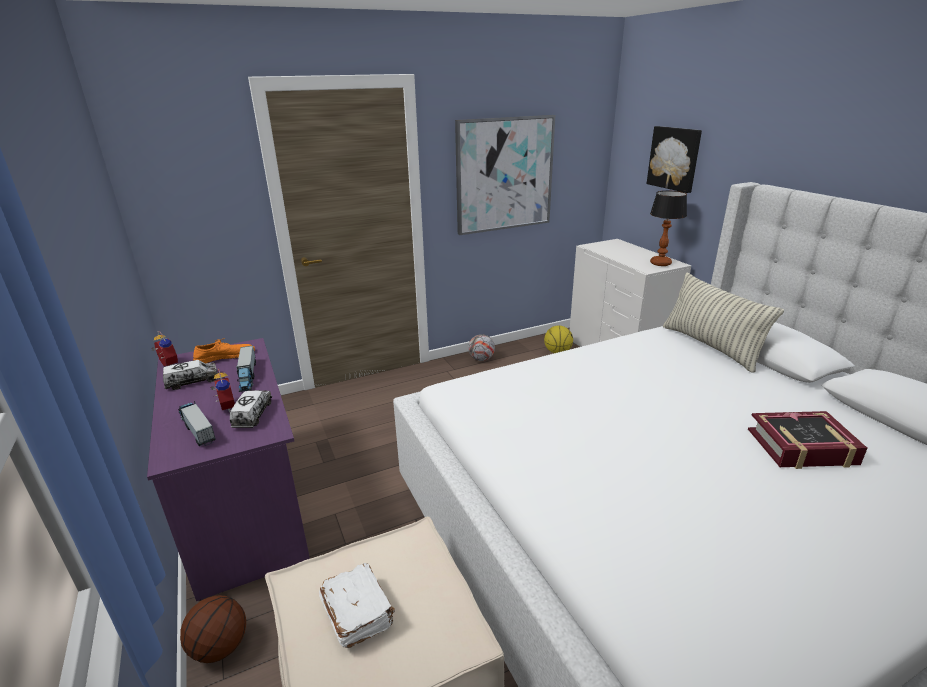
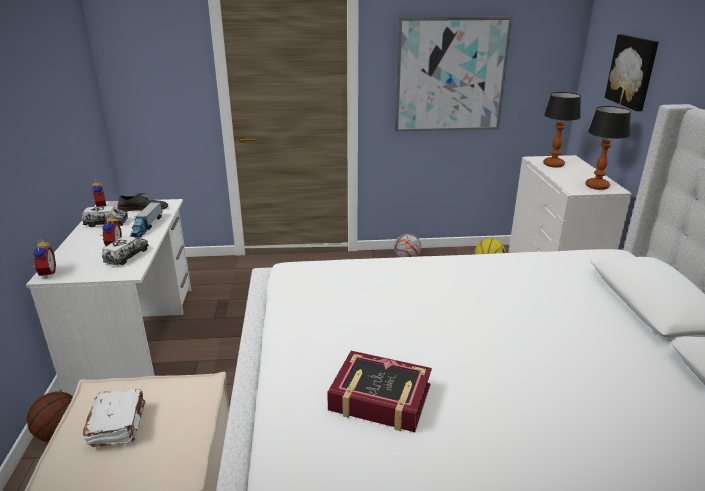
camera: 20 degrees right, 0 degrees up
(165, 458) = (46, 274): none -> alarm clock
(197, 428) = (82, 258): toy truck -> none
(225, 356) = (143, 208): orange shoe -> grey shoe
(245, 505) = (137, 336): purple desk -> white desk
(608, 249) = (553, 164): none -> table lamp
(710, 346) = (588, 280): pillow -> none
(801, 447) = (590, 396): book -> book (380, 398)

